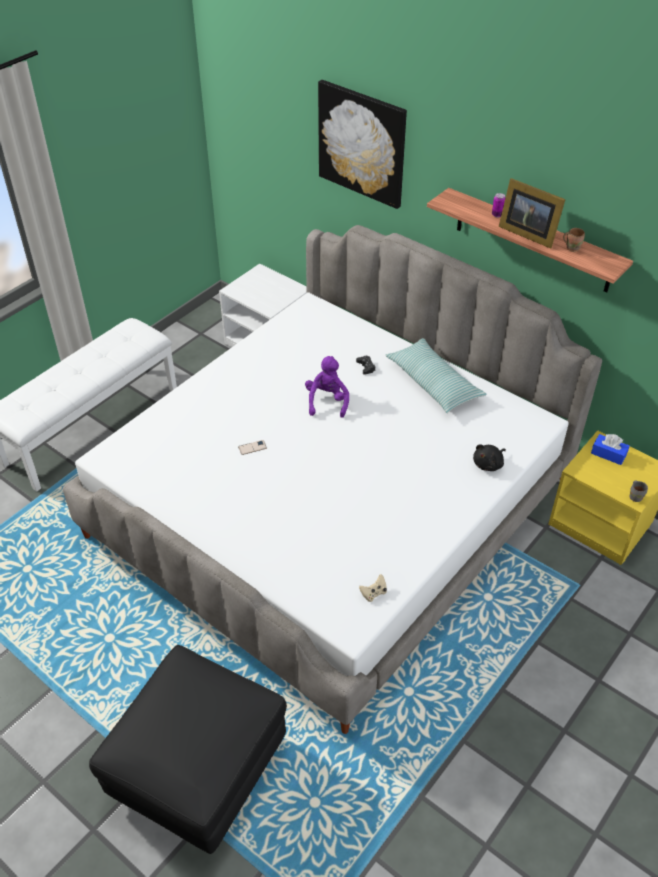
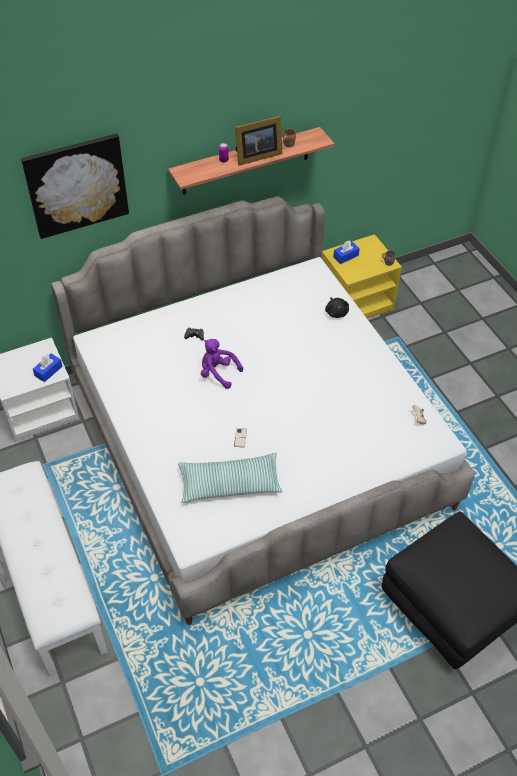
camera: 65 degrees left, 5 degrees up
(269, 303) = (48, 371): none -> blue tissue box
(433, 383) = (238, 306): pillow -> pillow (230, 483)

